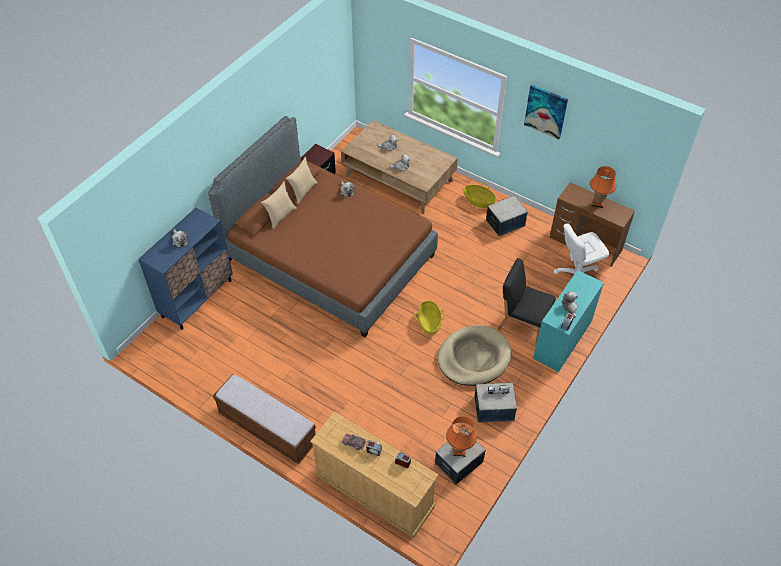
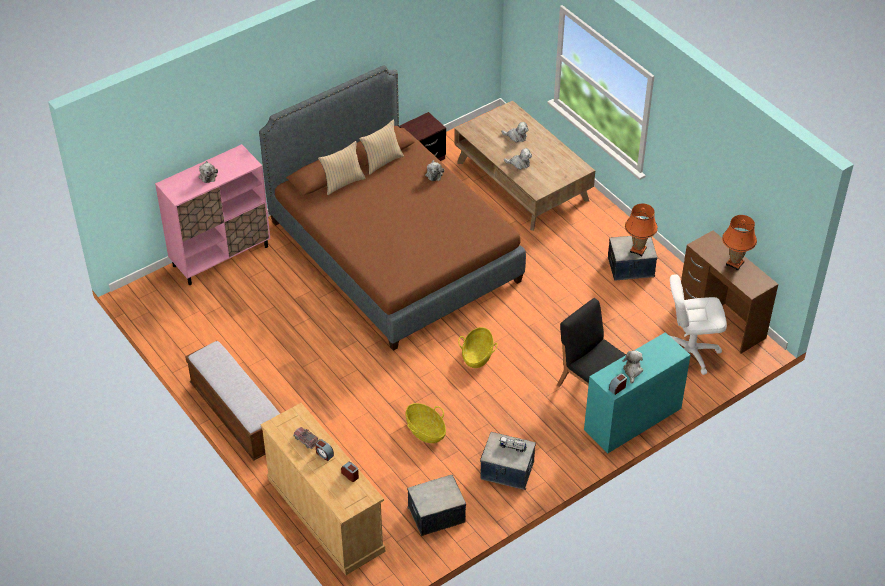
camera: 20 degrees right, 5 degrees down
(197, 298) = (221, 256): blue cabinet -> pink cabinet
(459, 450) = (435, 495): orange table lamp -> orange table lamp (638, 250)
(473, 358) = (511, 408): beige dog bed -> none
(478, 201) = (610, 233): basket -> basket (425, 431)
(546, 111) = (691, 130): picture -> none

